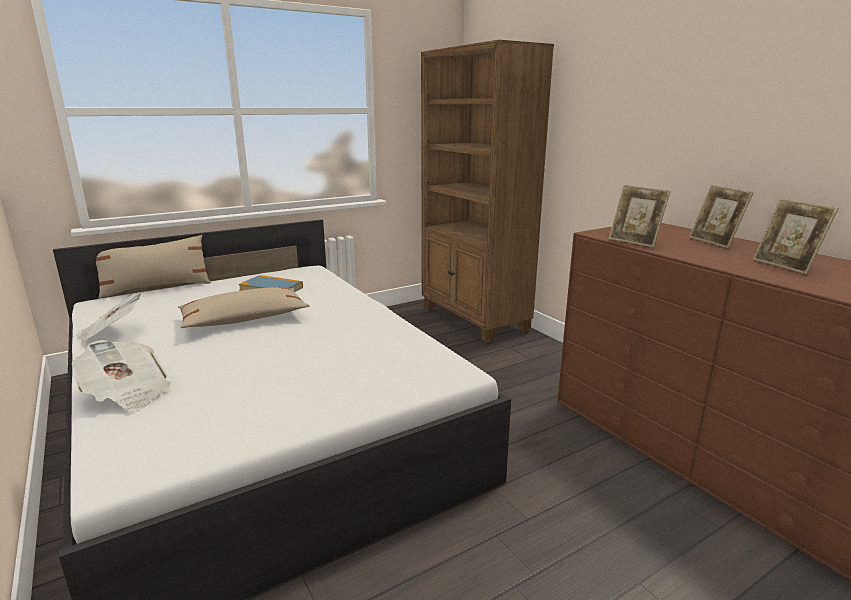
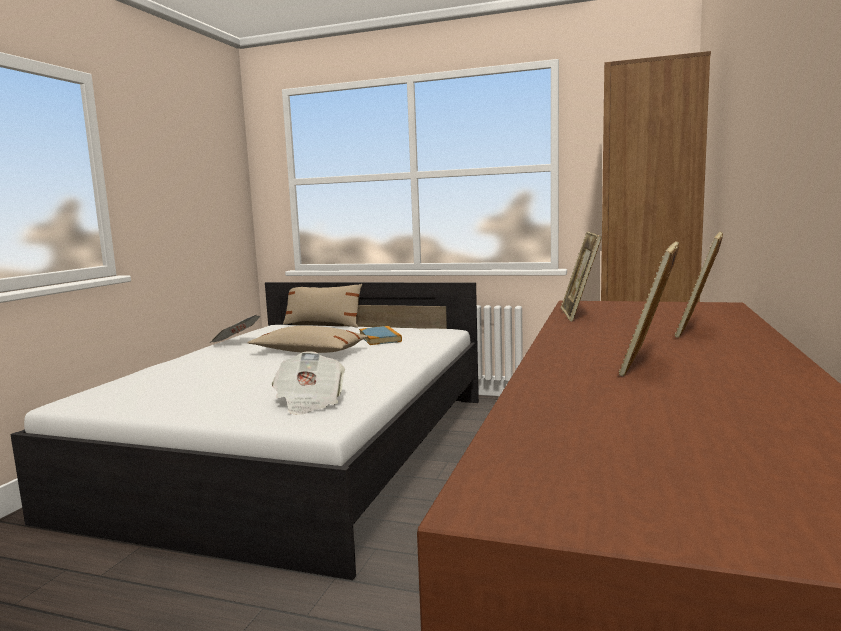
camera: 50 degrees right, 10 degrees down
(127, 394) = (160, 372): newspaper -> newspaper (309, 402)

